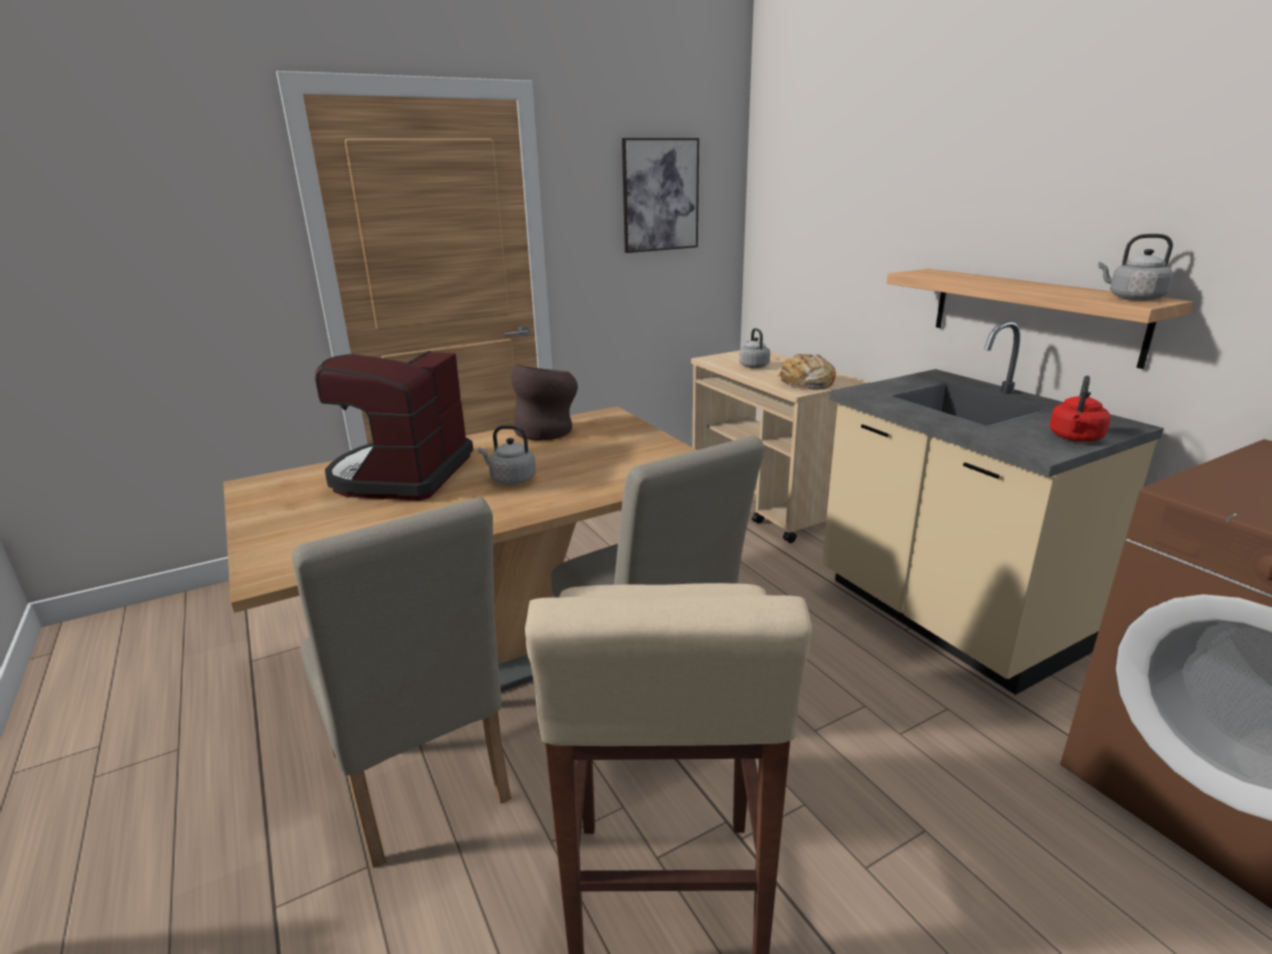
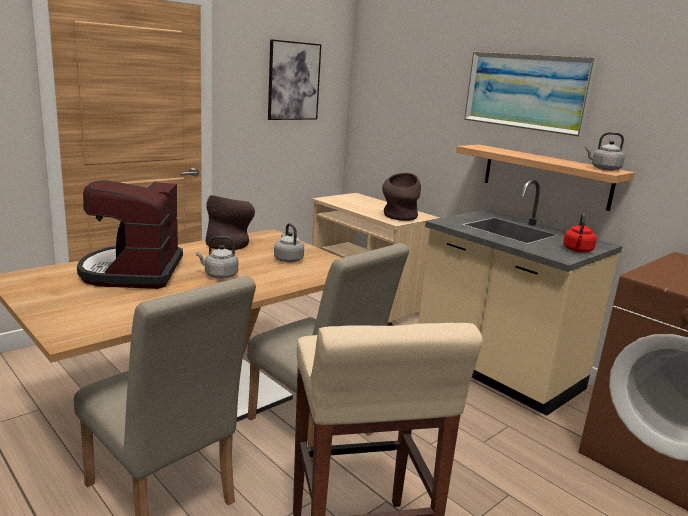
camera: 15 degrees left, 5 degrees down
(753, 365) = (359, 204): grey kettle -> grey kettle (288, 259)
(806, 383) = (399, 217): bread -> brown vase
(1002, 177) = (526, 91): none -> picture

